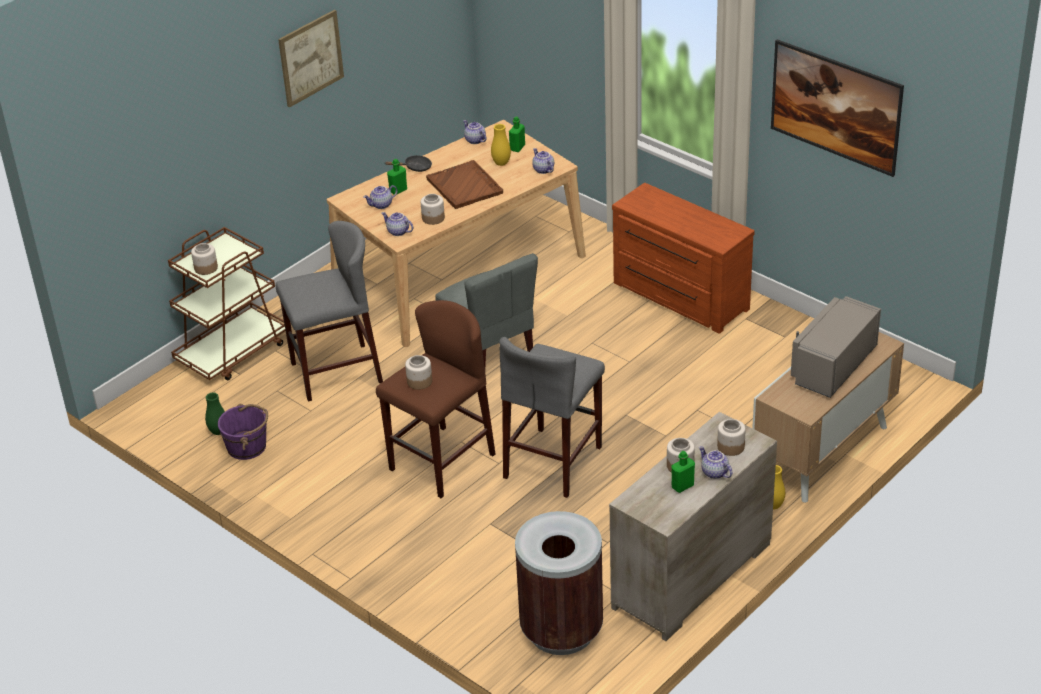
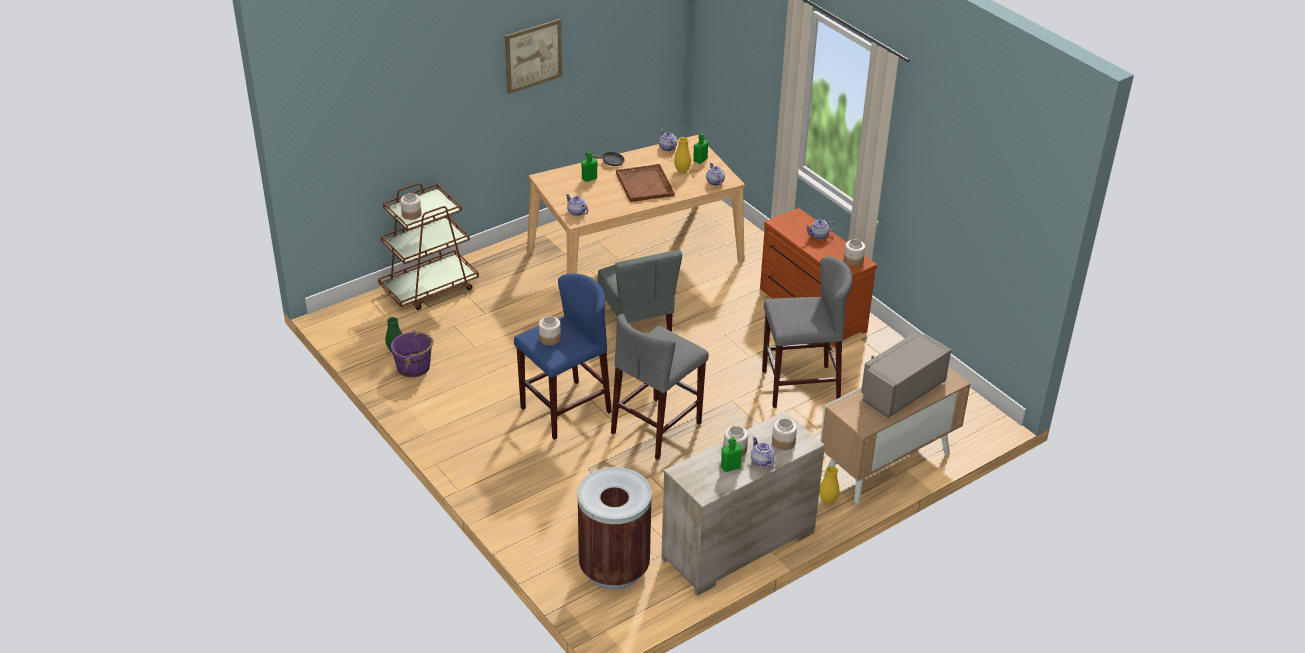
camera: 10 degrees right, 0 degrees up
(336, 372) = (506, 320): grey stool -> grey stool (800, 386)
(381, 205) = (571, 188): teapot -> teapot (819, 236)
(433, 218) = (609, 206): jar -> jar (853, 260)
(441, 462) = (565, 410): brown stool -> blue stool
(834, 129) = (950, 188): picture -> none

